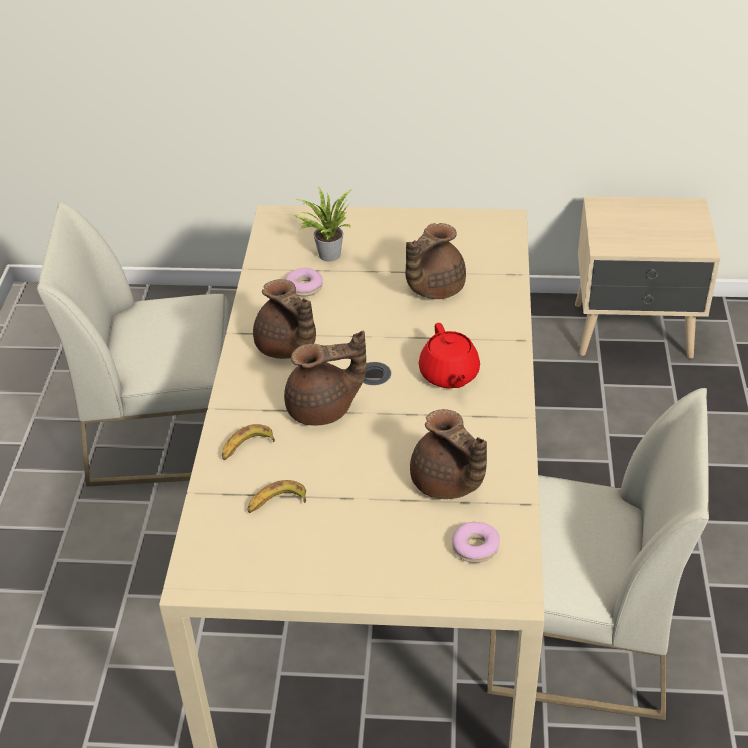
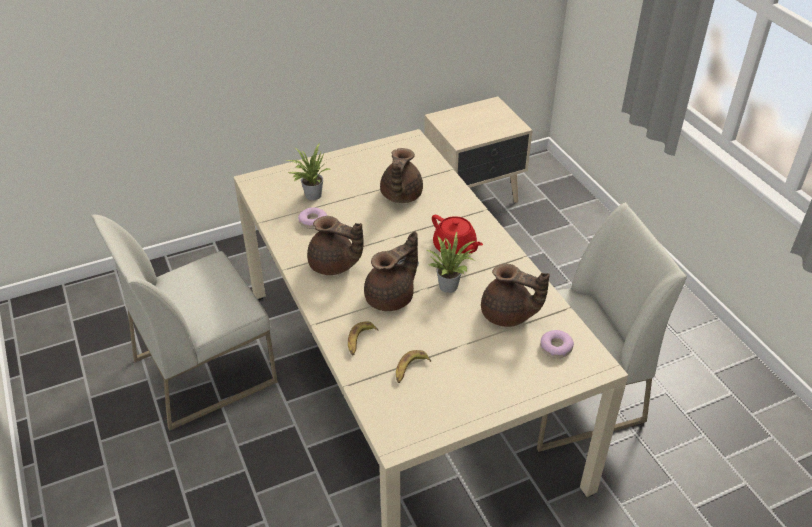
camera: 30 degrees left, 0 degrees up
(405, 419) = (449, 285): none -> potted plant

